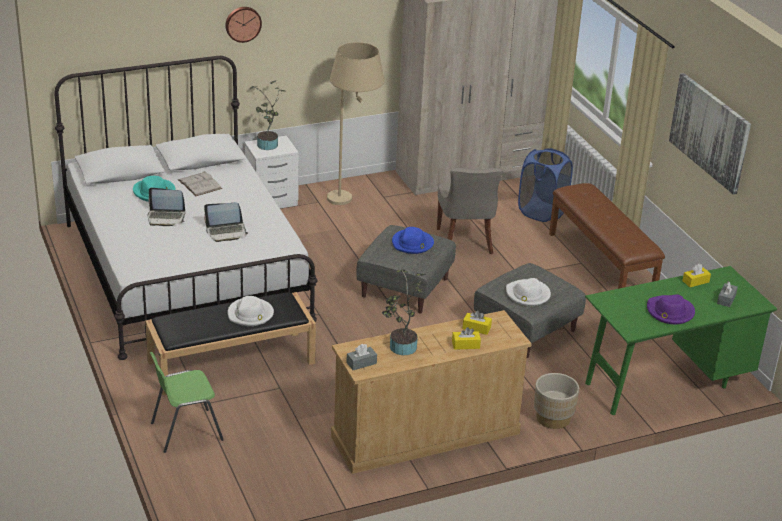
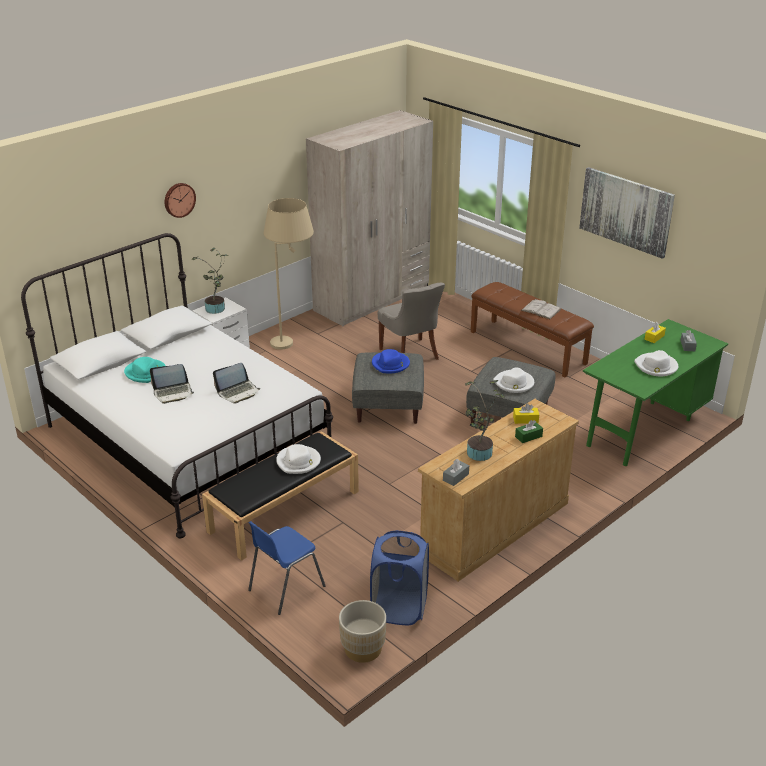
camera: 20 degrees left, 0 degrees up
(185, 431) = (285, 588): green chair -> blue chair
(199, 184) = (183, 356): white book -> white book (541, 310)
(465, 345) = (528, 436): yellow tissue box -> green tissue box
(542, 212) = (452, 316): blue laundry basket -> blue laundry basket (399, 608)
(553, 418) = (583, 482): beige planter -> beige planter (363, 648)
(670, 312) = (656, 366): purple hat -> white hat

